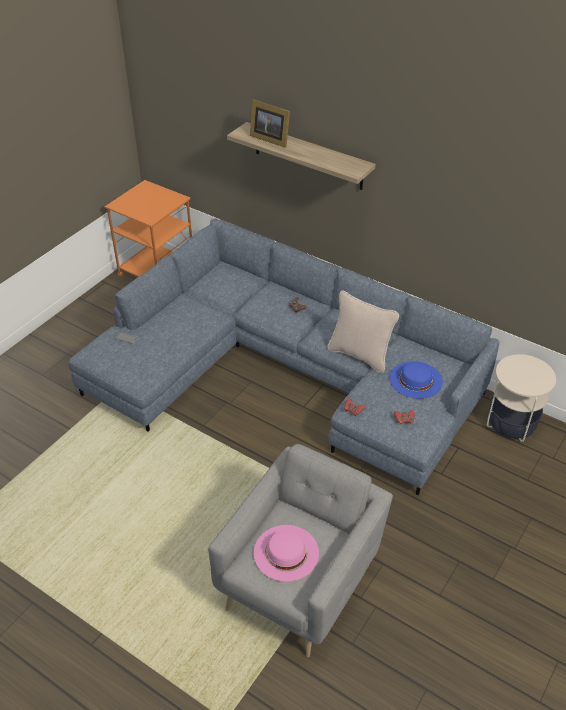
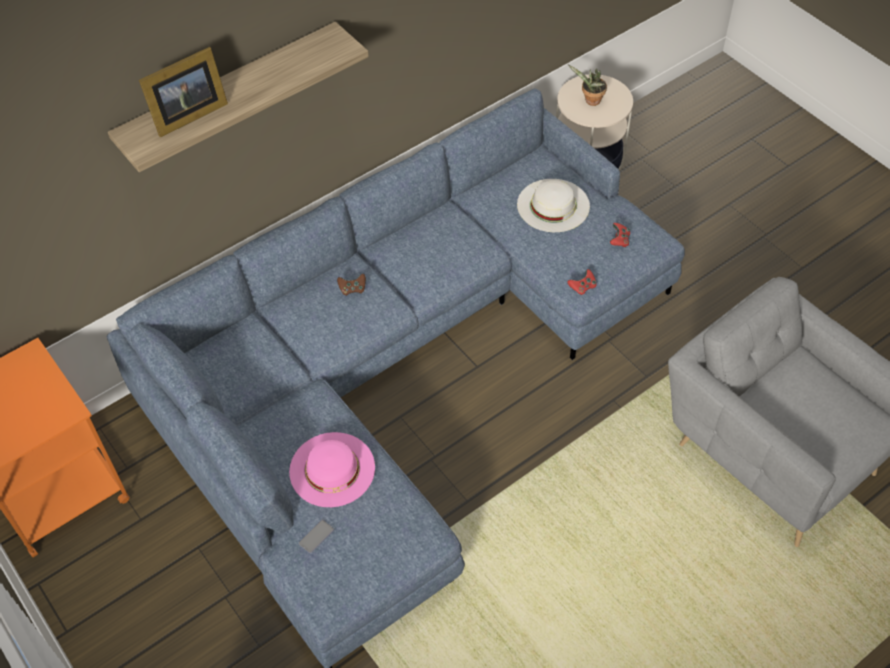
camera: 70 degrees left, 10 degrees up
(286, 552) = (818, 417): pink hat -> pink hat (332, 469)
(359, 355) = (479, 248): beige pillow -> none
(416, 379) = (553, 205): blue hat -> white hat
(521, 372) = (590, 101): none -> potted plant

